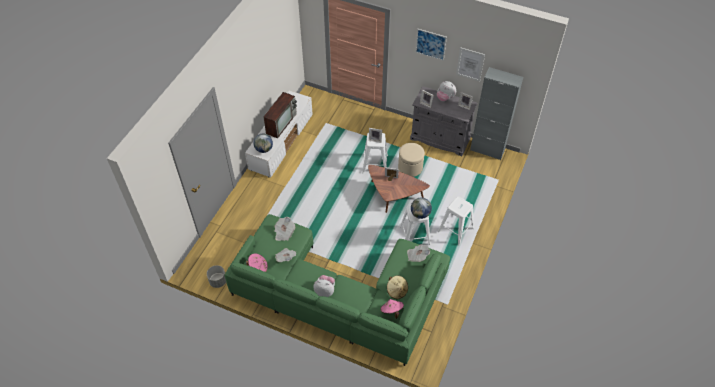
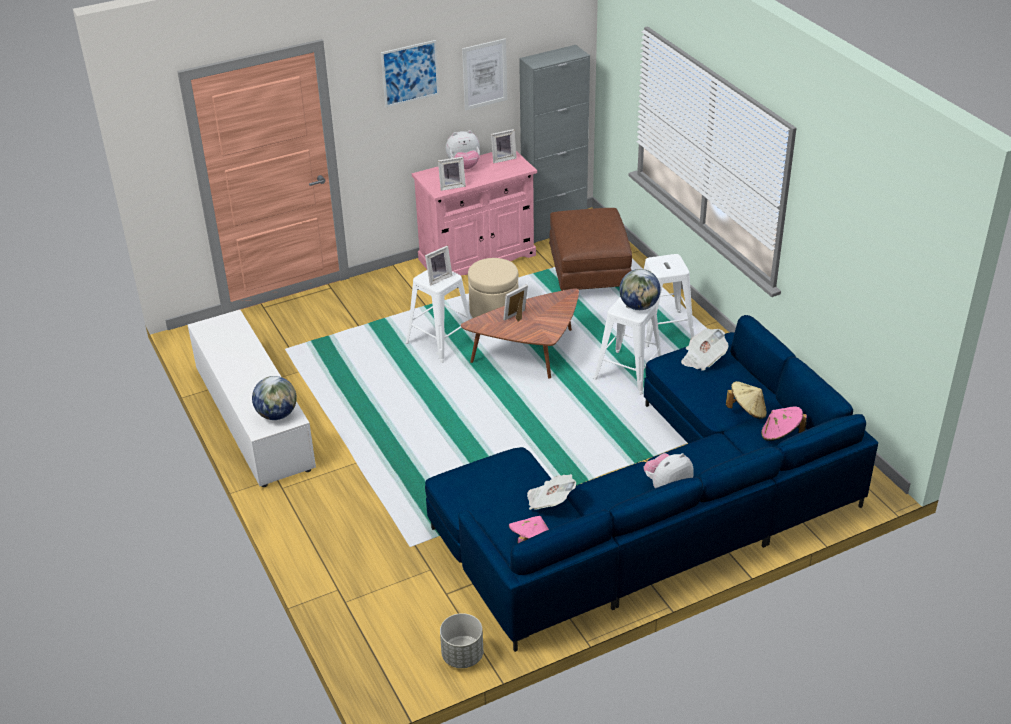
camera: 50 degrees left, 15 degrees down
(281, 123) = (247, 367): television -> none
(284, 233) = (493, 478): newspaper -> none
(341, 295) = (659, 509): green sofa -> blue sofa
(440, 139) = (477, 257): grey cabinet -> pink cabinet
(467, 182) = (588, 275): none -> brown ottoman

